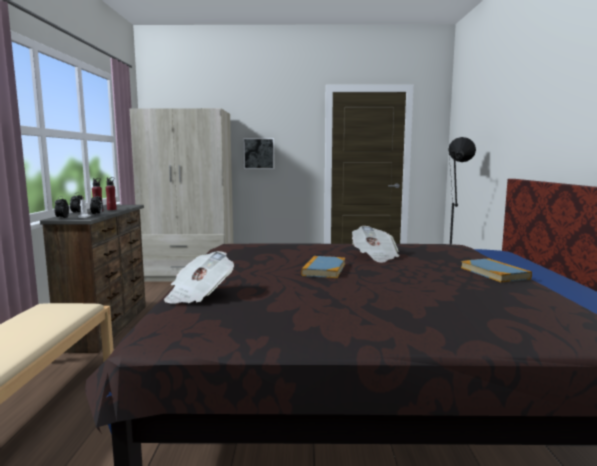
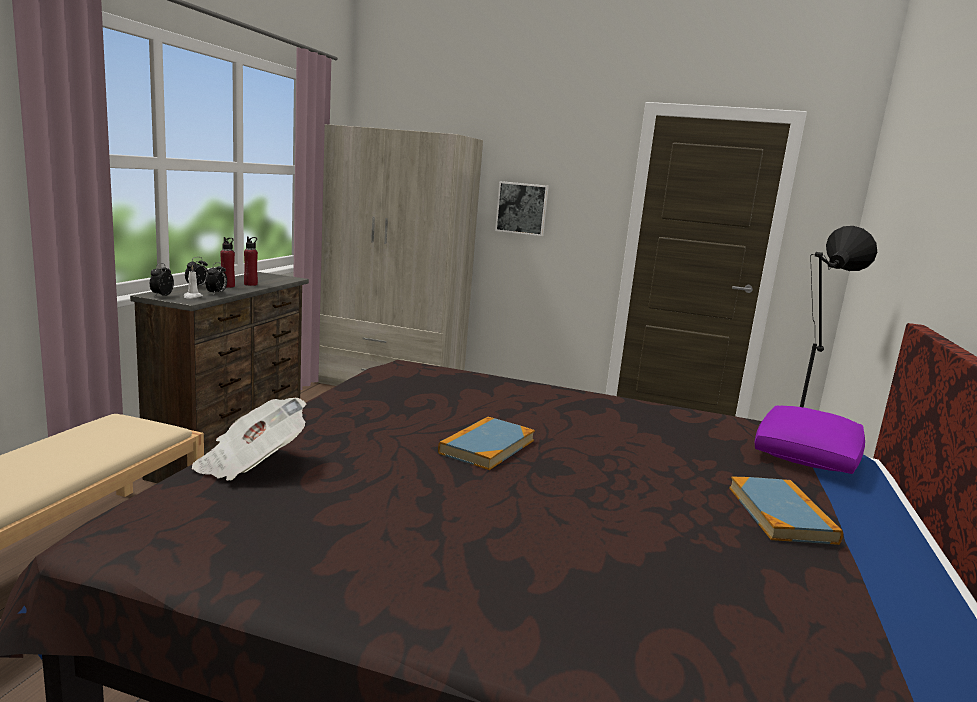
camera: 15 degrees right, 5 degrees up
(374, 257) = (600, 432): newspaper -> none
(479, 252) = (806, 456): none -> purple pillow

